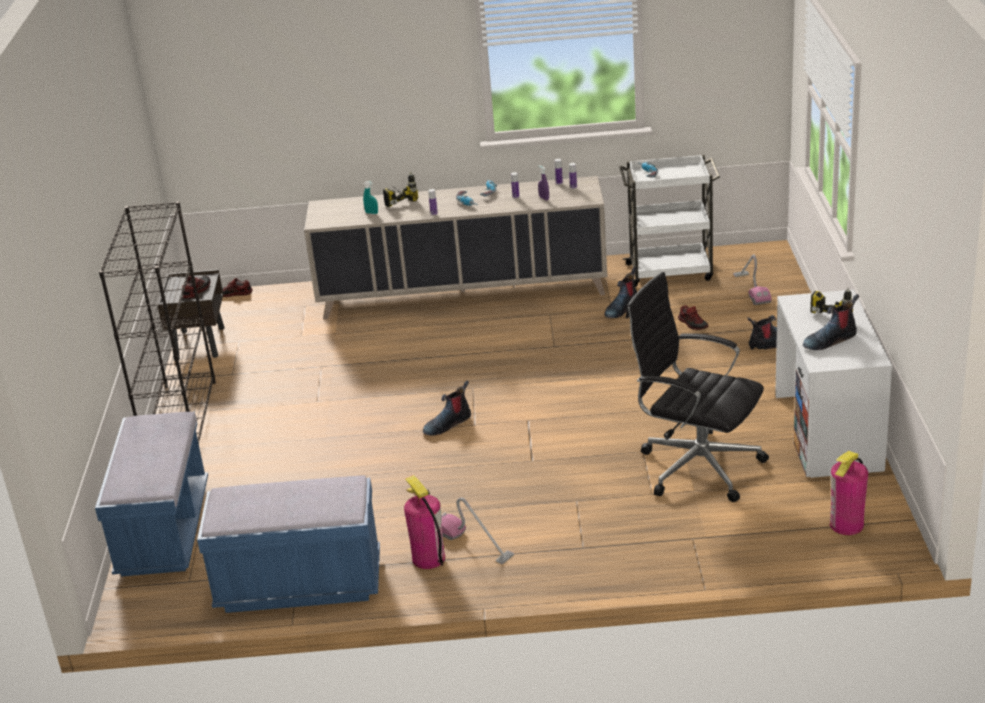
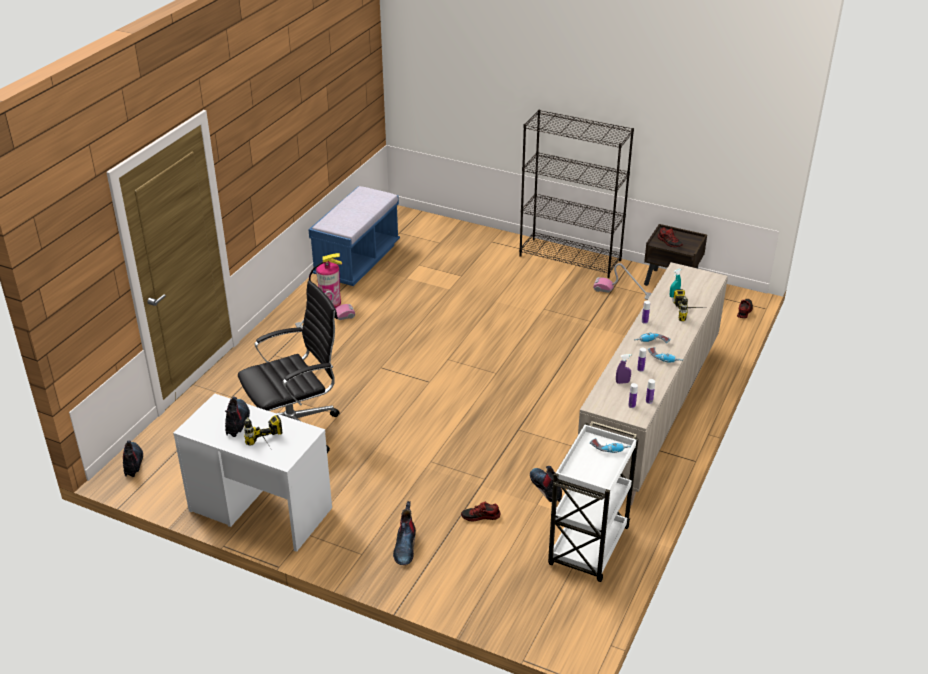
camera: 115 degrees right, 5 degrees up
(164, 531) = (453, 233): blue bench -> none
(447, 424) = (460, 349): boot -> boot (133, 462)
(751, 289) = (508, 583): vacuum cleaner -> vacuum cleaner (622, 292)
(847, 524) = (164, 463): fire extinguisher -> none

